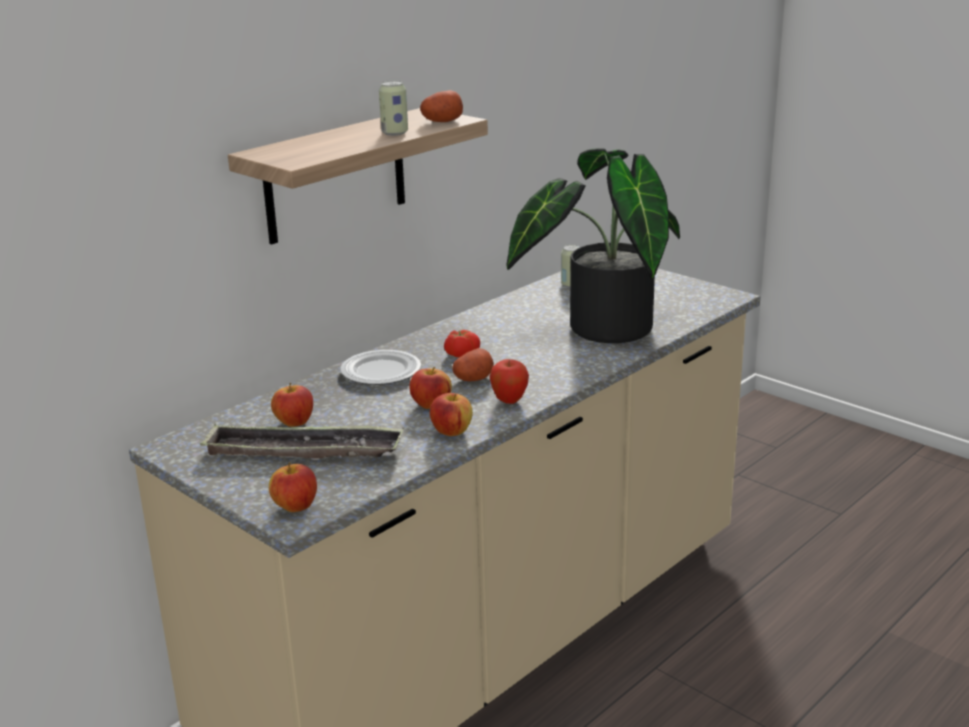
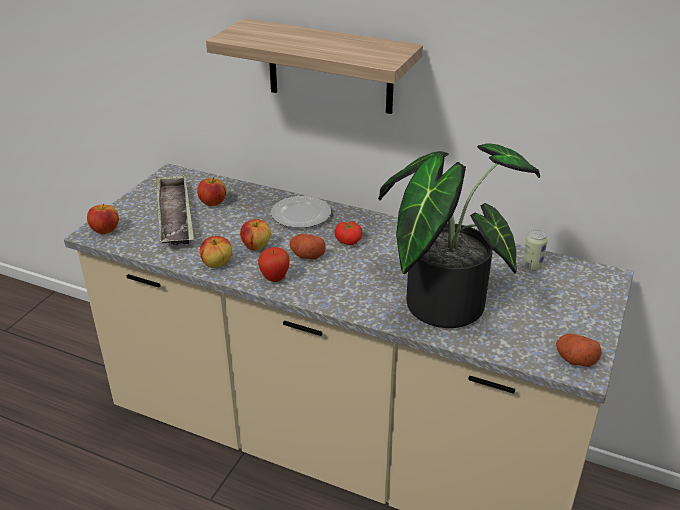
camera: 70 degrees right, 10 degrees up
(395, 133) = (324, 49): can -> none
(442, 121) = (373, 57): potato -> potato (575, 359)

